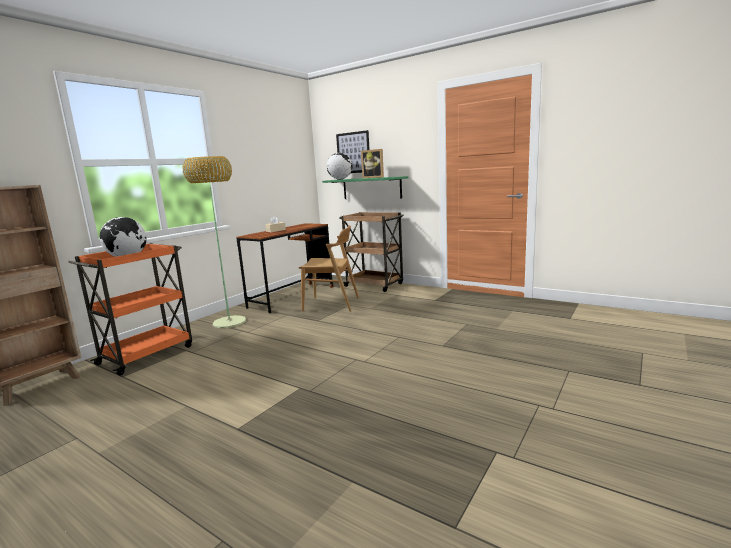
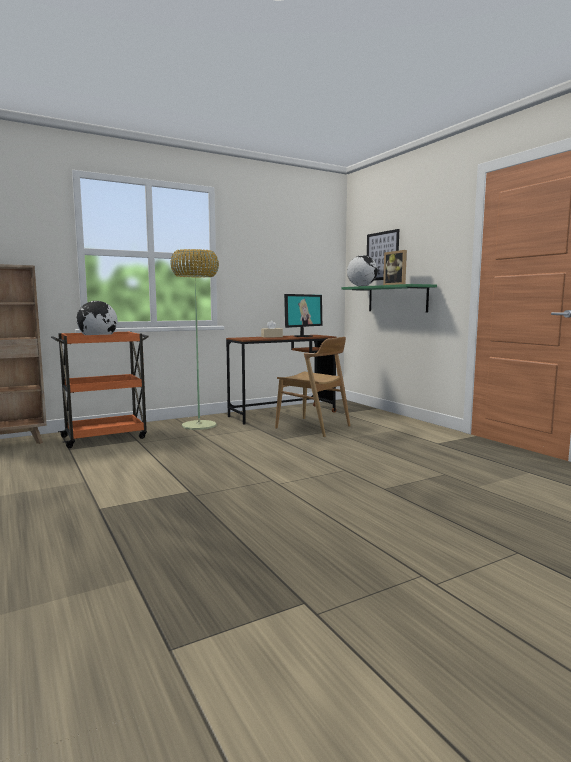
camera: 25 degrees right, 5 degrees down
(300, 226) = (303, 336): none -> monitor
(375, 285) = (384, 417): brown cart -> none

